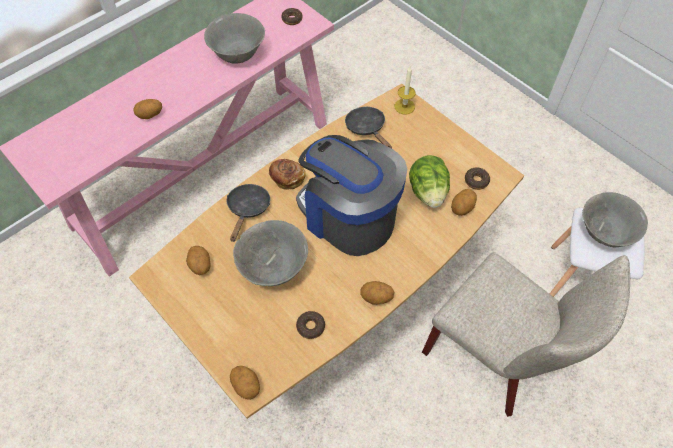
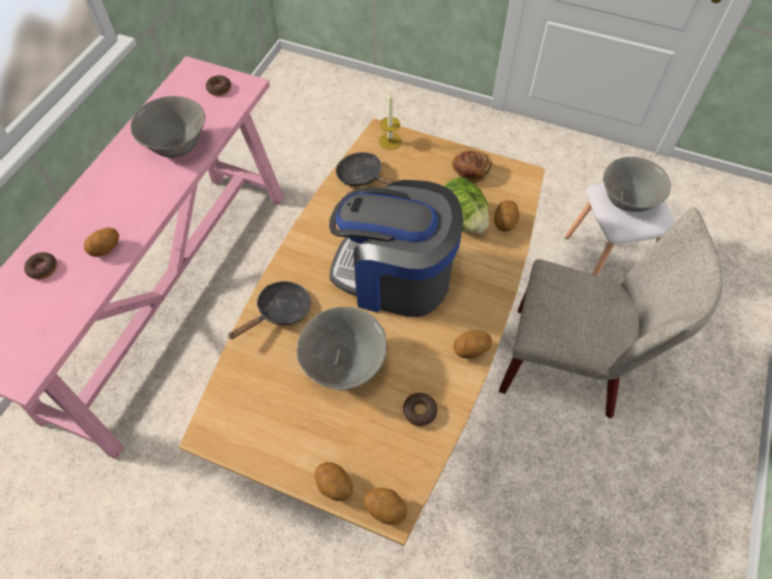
camera: 25 degrees left, 0 degrees up
(200, 266) = (258, 397): potato -> potato (334, 486)
(248, 209) = (280, 312): black frying pan -> black frying pan turned 60 degrees clockwise
(287, 178) = (306, 261): bread -> bread (470, 172)
(476, 181) = (503, 190): donut -> donut (43, 268)

